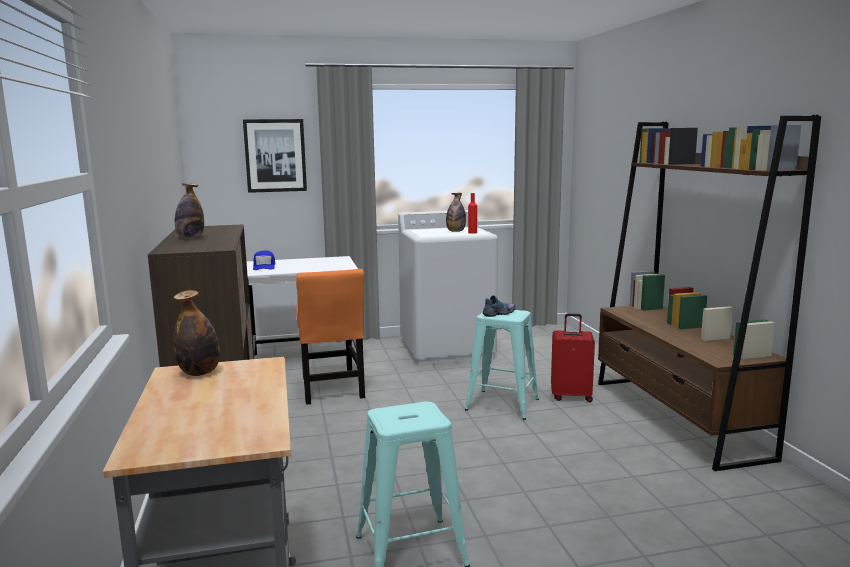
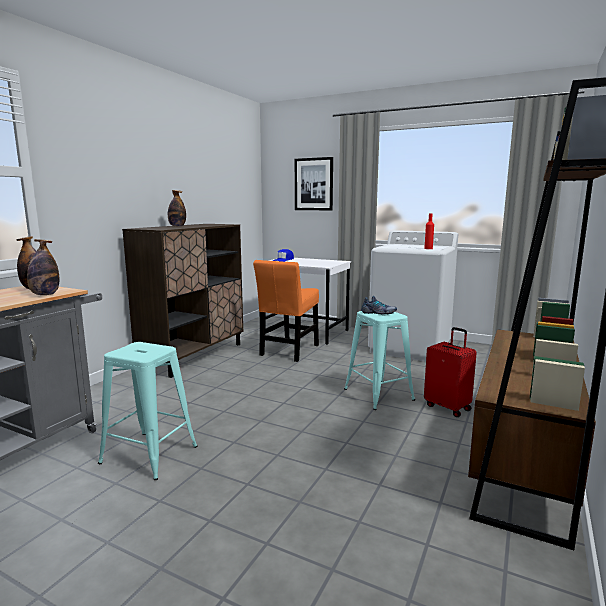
camera: 40 degrees right, 0 degrees up
(455, 231) = (418, 247): bottle -> bottle (45, 294)

